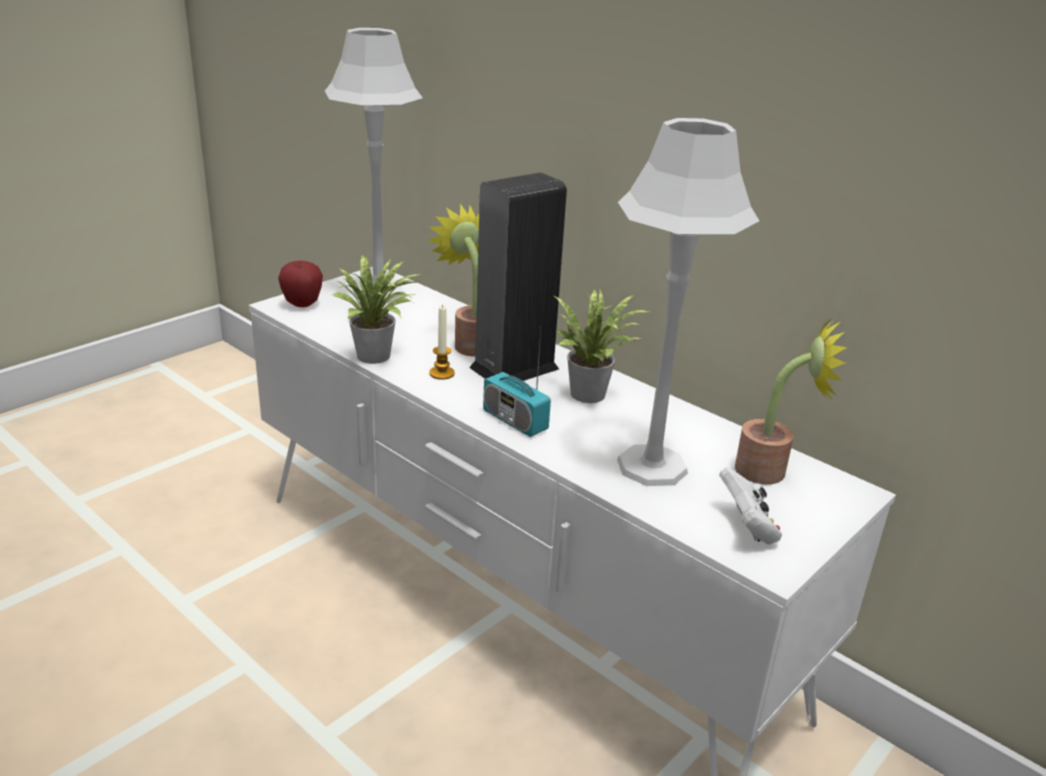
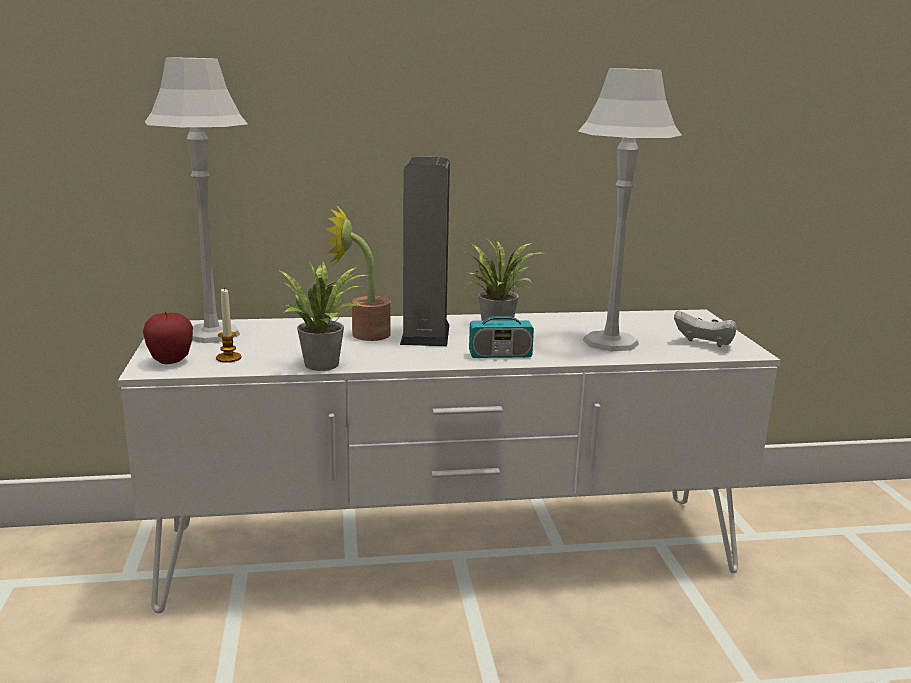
camera: 50 degrees left, 10 degrees down
(441, 373) = (393, 354): candle -> candle (228, 358)
(771, 471) = (652, 321): potted plant -> none

